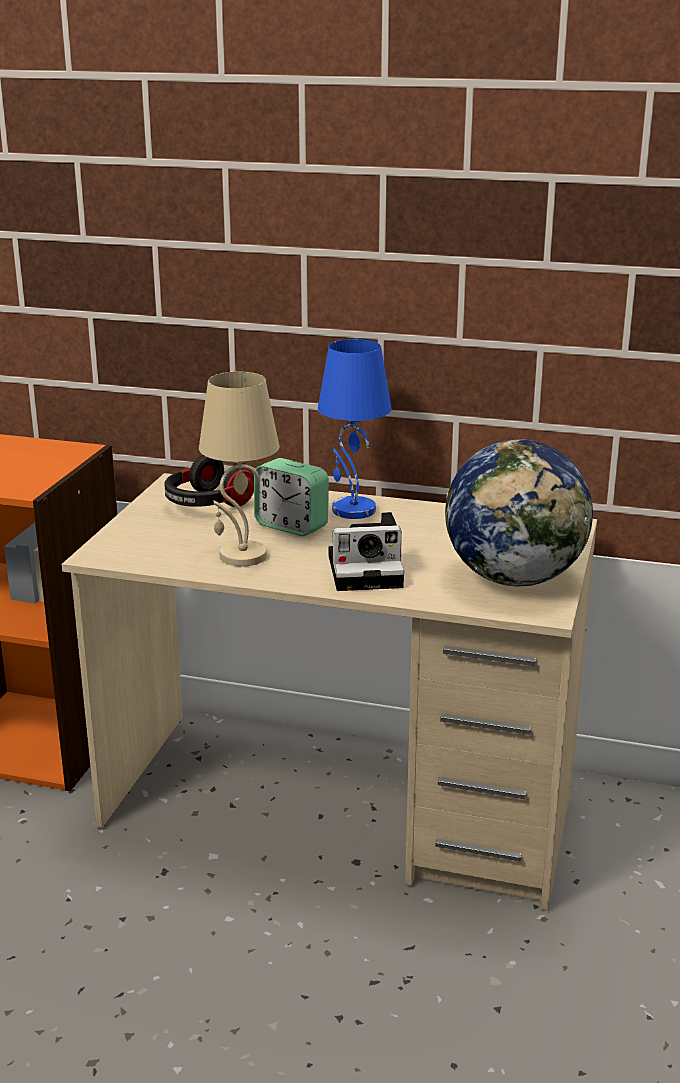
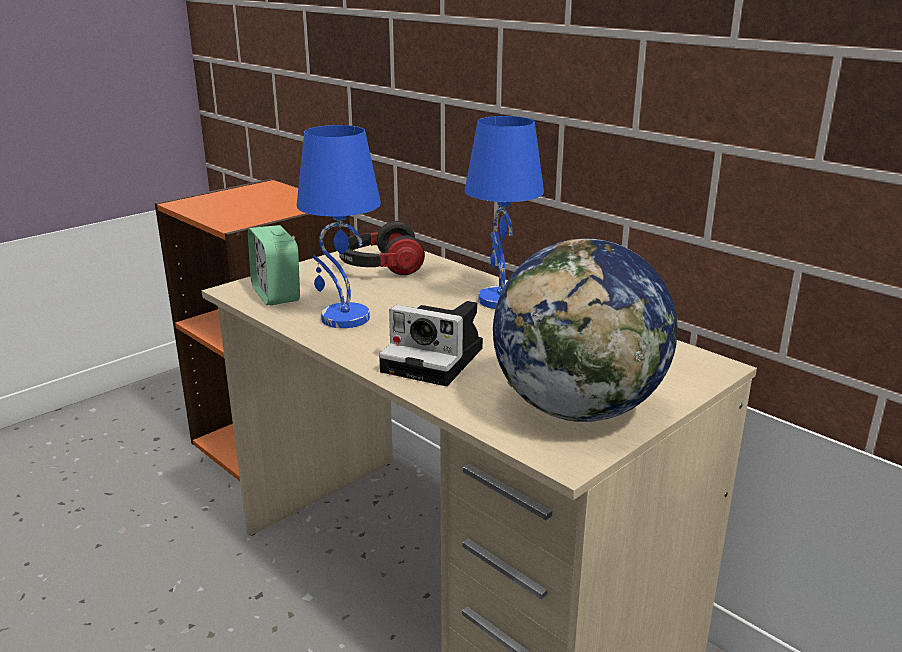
camera: 30 degrees right, 0 degrees up
(242, 556) = (344, 318): beige table lamp -> blue table lamp
(291, 526) = (425, 302): alarm clock -> alarm clock (276, 294)

